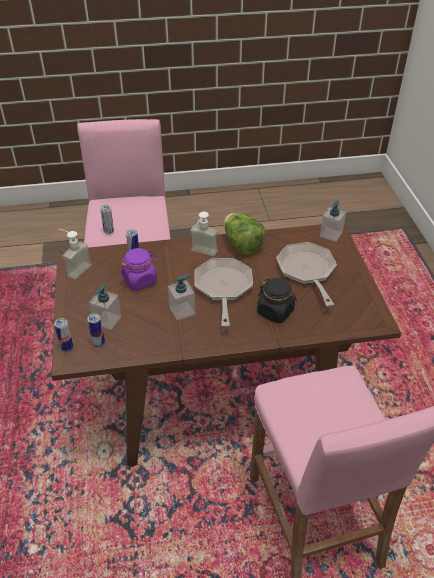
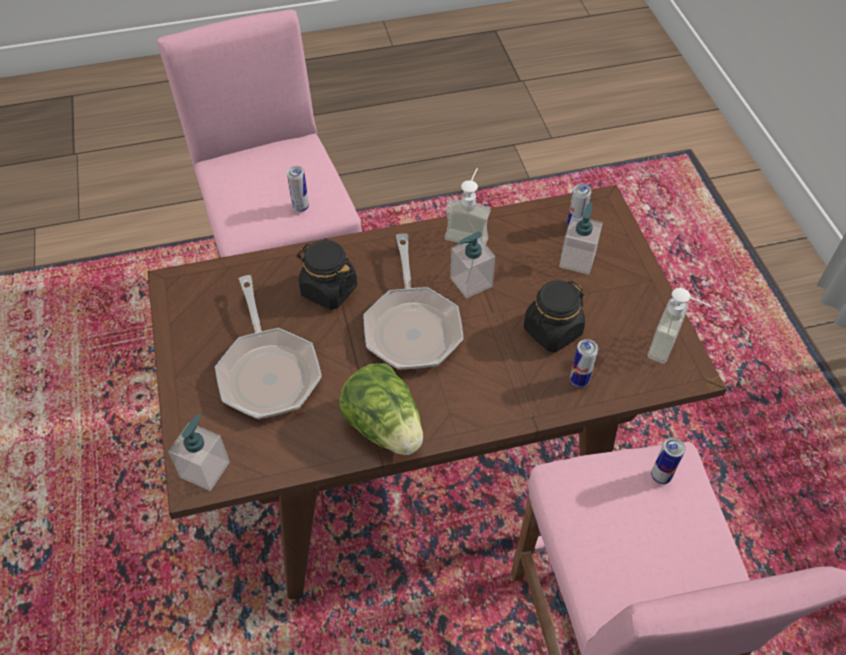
camera: 175 degrees right, 10 degrees up
(67, 348) = (614, 217): can -> can (300, 207)
(140, 281) = (552, 331): purple jar -> black jar
(202, 254) = (458, 398): soap dispenser -> soap dispenser (468, 232)

